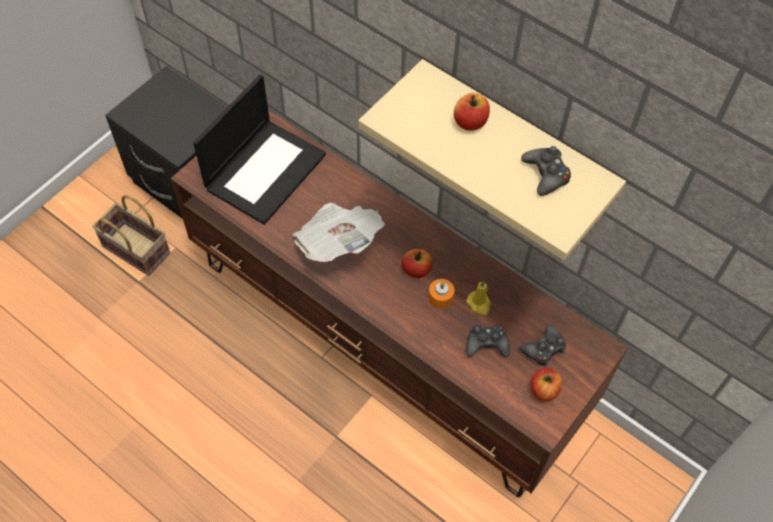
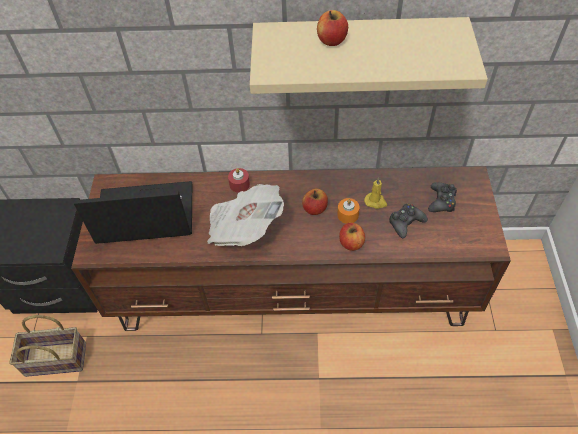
camera: 35 degrees left, 5 degrees down
(265, 170) = (144, 214): laptop -> laptop turned 90 degrees counterclockwise
(371, 198) = (239, 184): none -> red candle
(543, 390) = (467, 225): apple -> apple (351, 243)
(546, 174) = (418, 41): black game controller -> none

